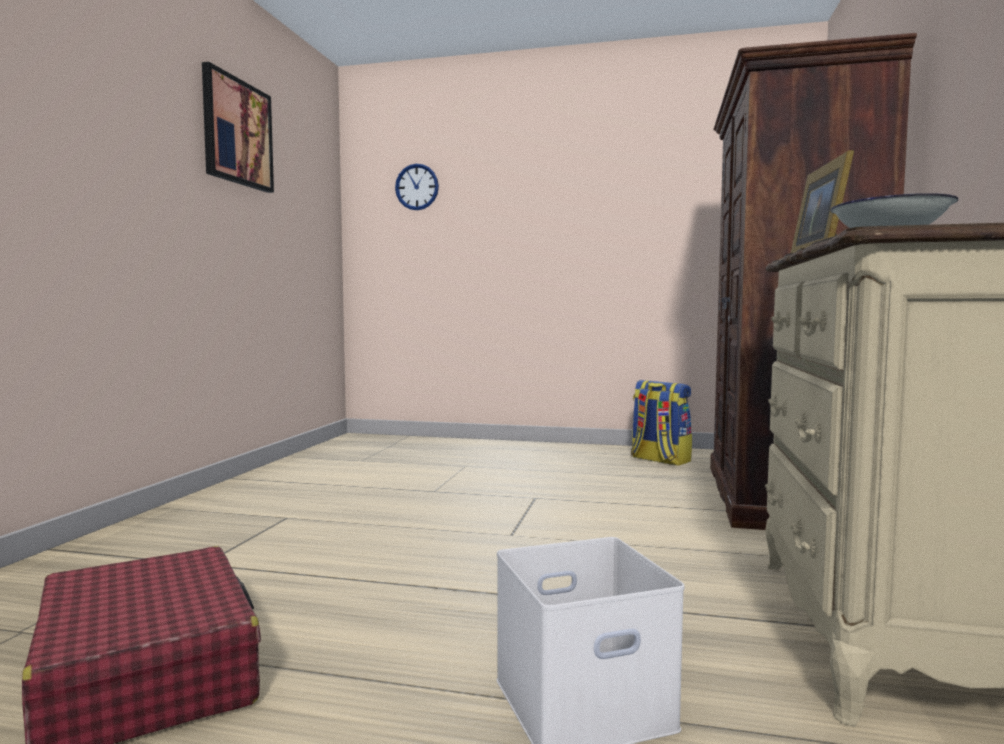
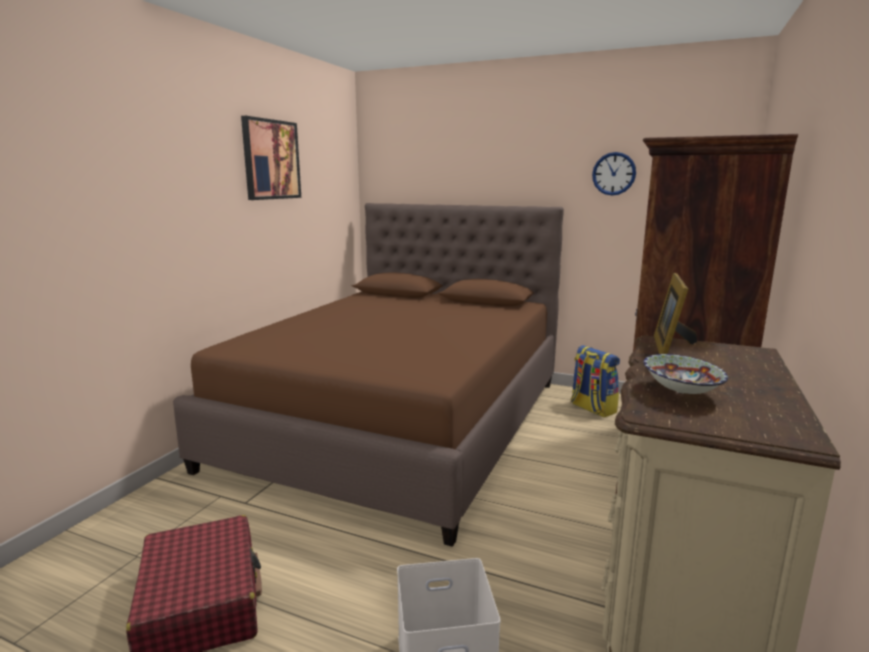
camera: 10 degrees right, 10 degrees up
(416, 480) = (401, 422): none -> brown bed
(417, 187) = (415, 174): wall clock -> wall clock (614, 173)

